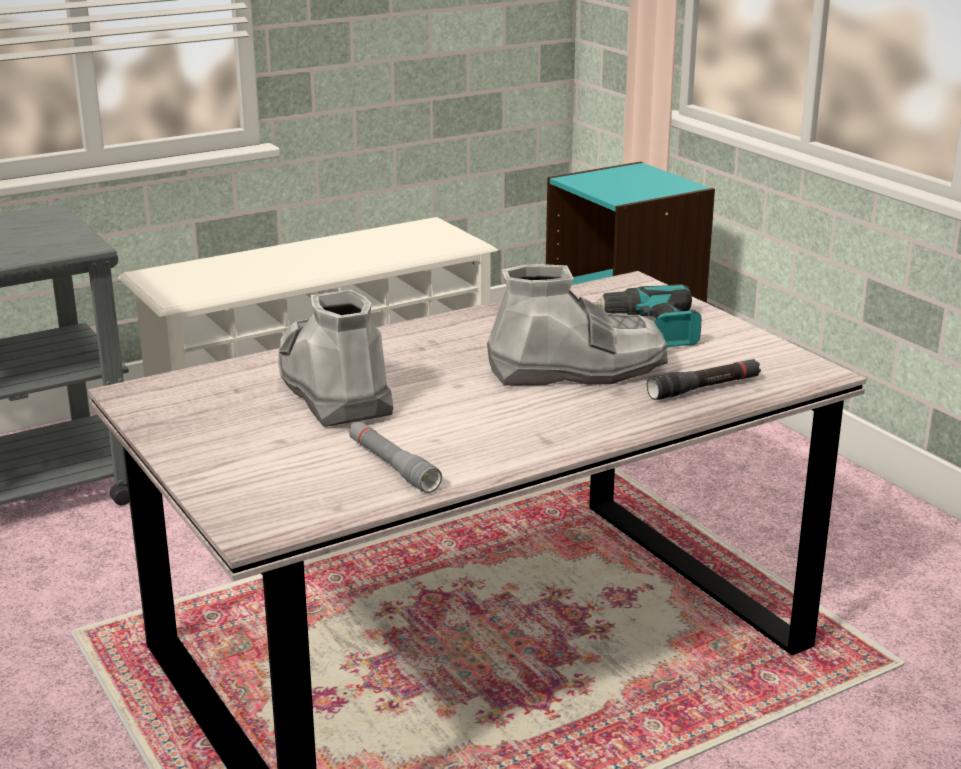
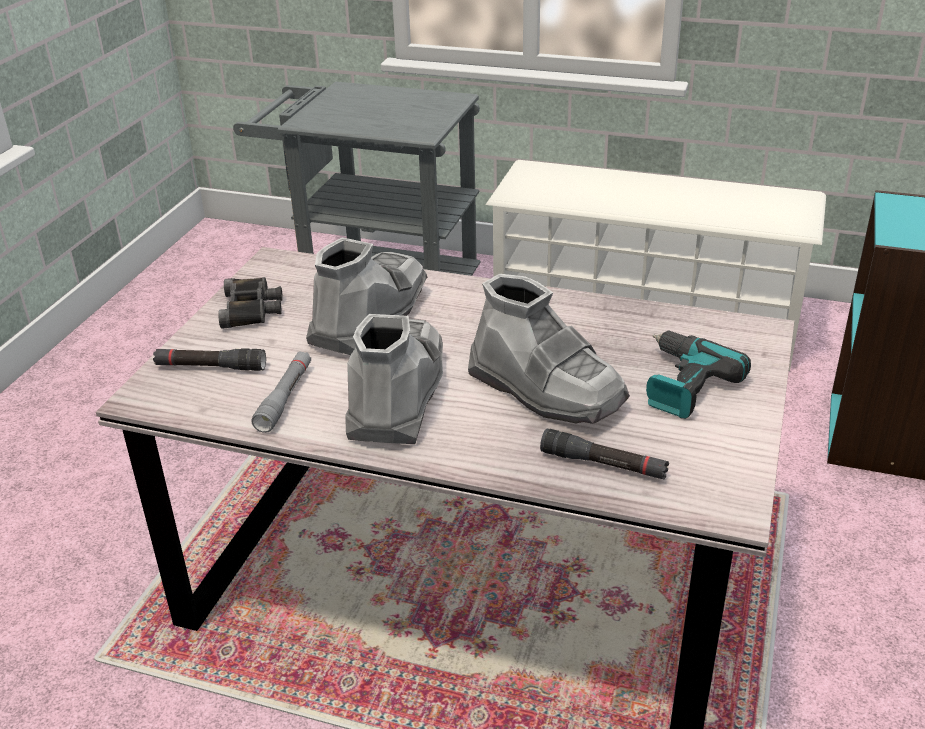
camera: 50 degrees right, 10 degrees up
(201, 431) = (251, 309): none -> black binoculars
(268, 481) = (211, 367): none -> black flashlight
(480, 422) = (397, 396): none -> grey boot

